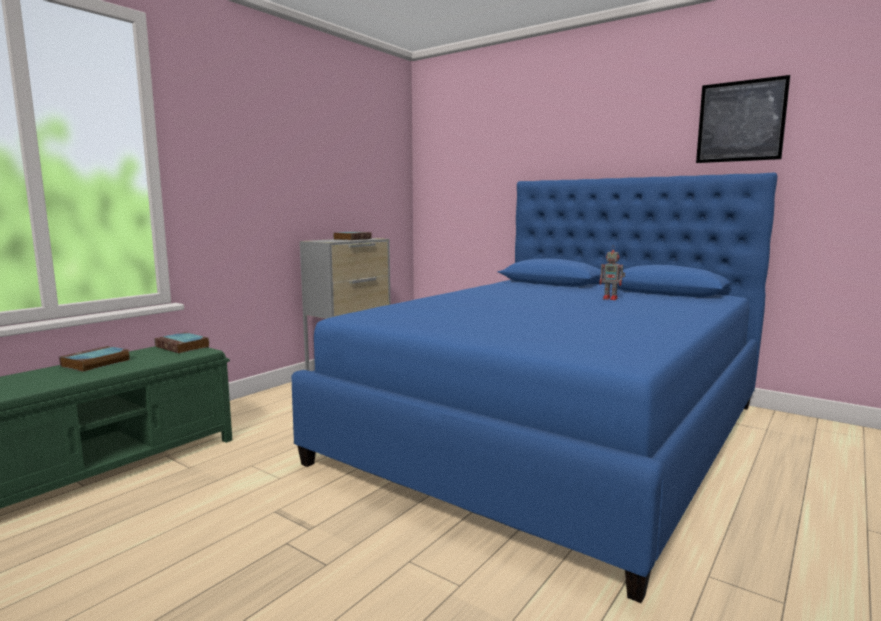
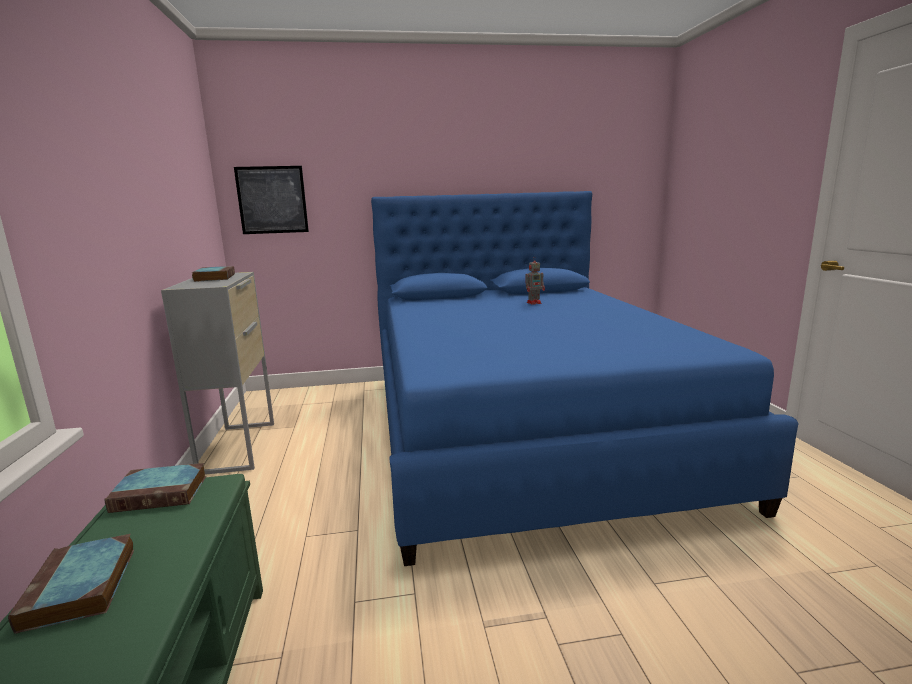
camera: 45 degrees left, 5 degrees up
(740, 121) = (562, 149): picture -> picture (272, 200)

